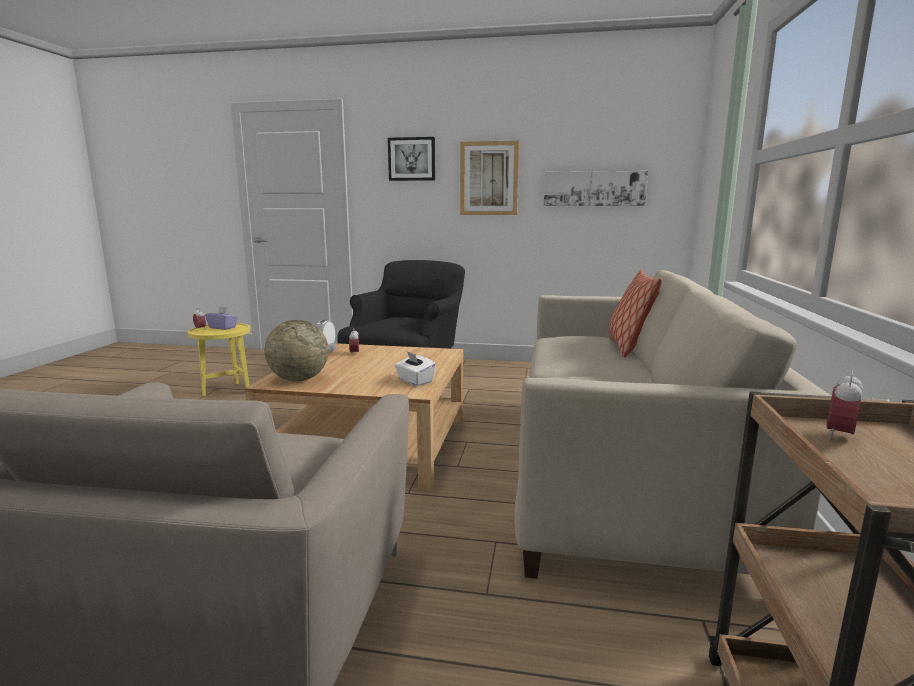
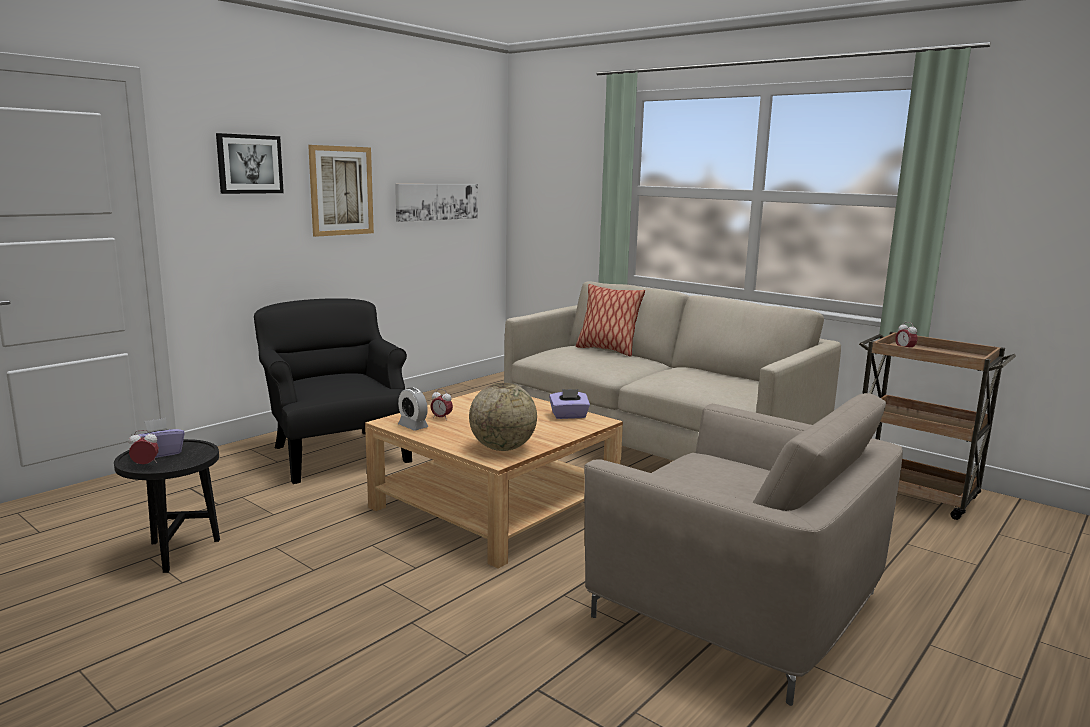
camera: 60 degrees left, 0 degrees up
(226, 391) = (177, 554): yellow side table -> black side table
(414, 381) = (569, 416): white tissue box -> purple tissue box

